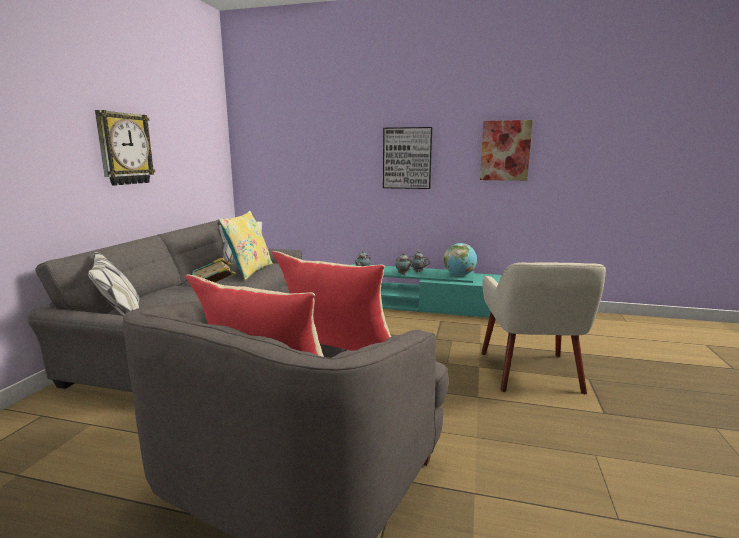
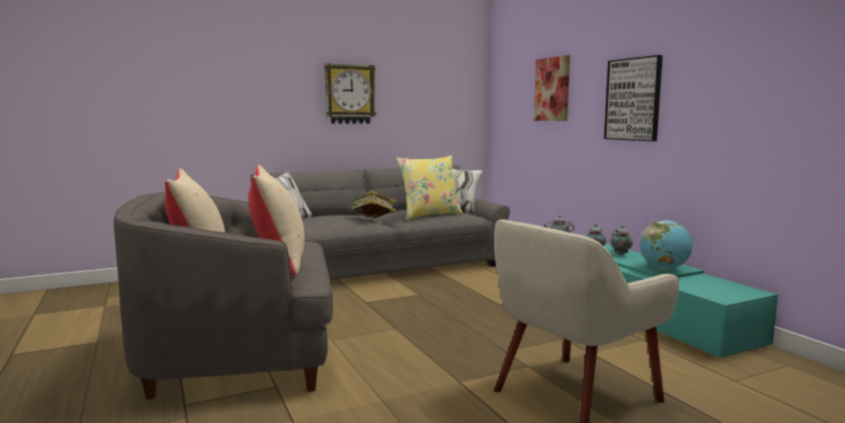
camera: 50 degrees right, 5 degrees down
(505, 150) = (755, 83): picture -> picture (552, 89)

